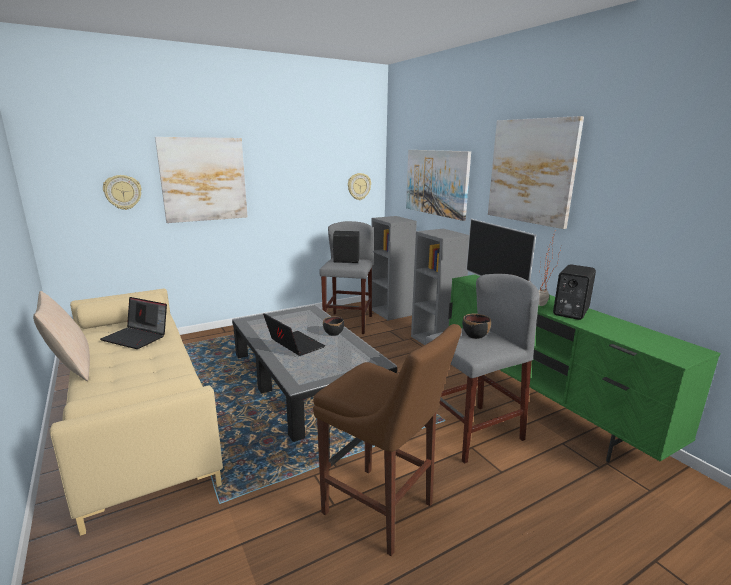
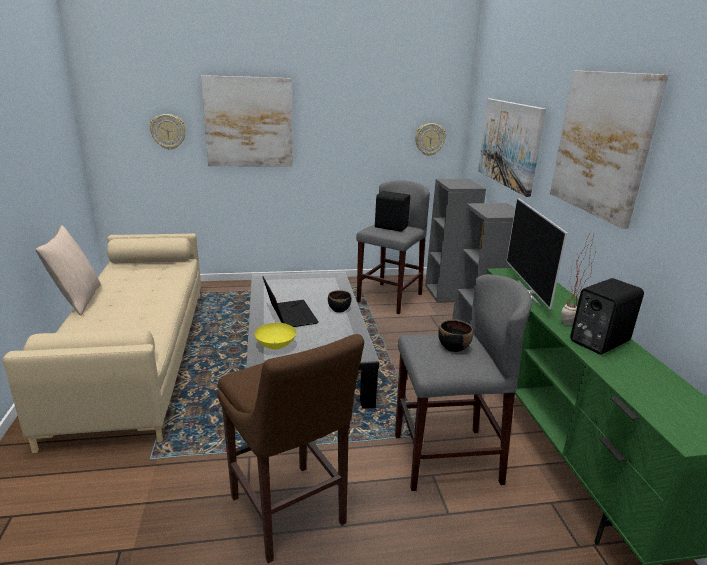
camera: 20 degrees right, 5 degrees up
(137, 337) = (148, 280): laptop -> none
(302, 372) = (276, 346): none -> yellow bowl

